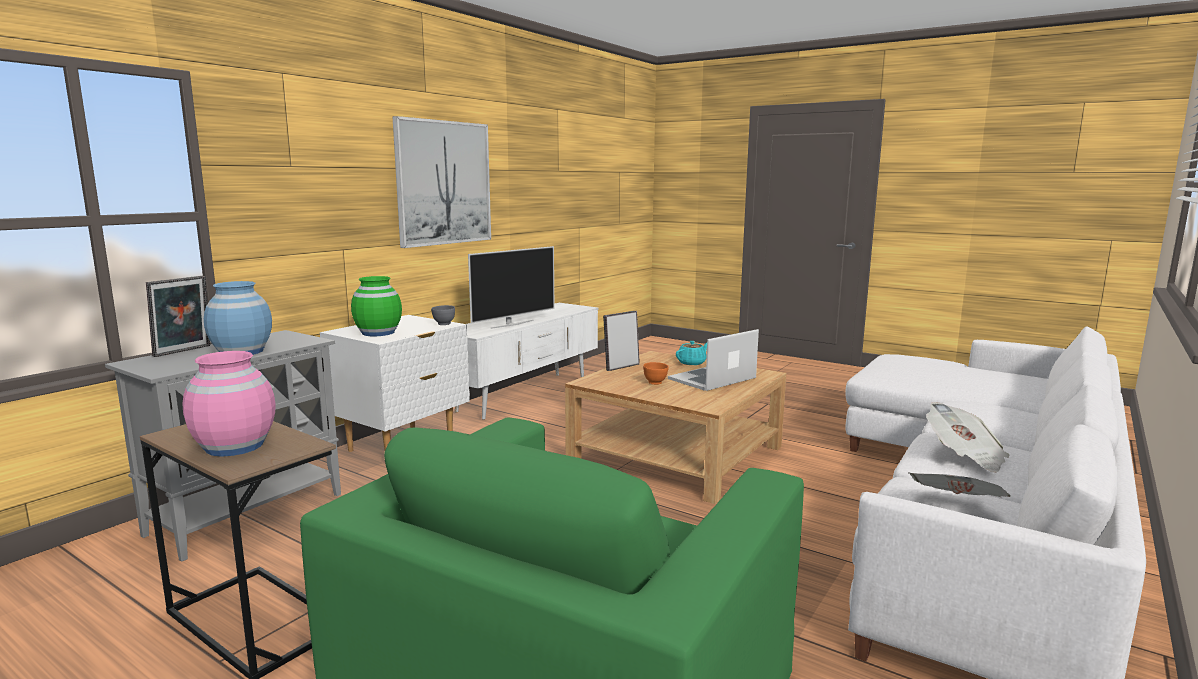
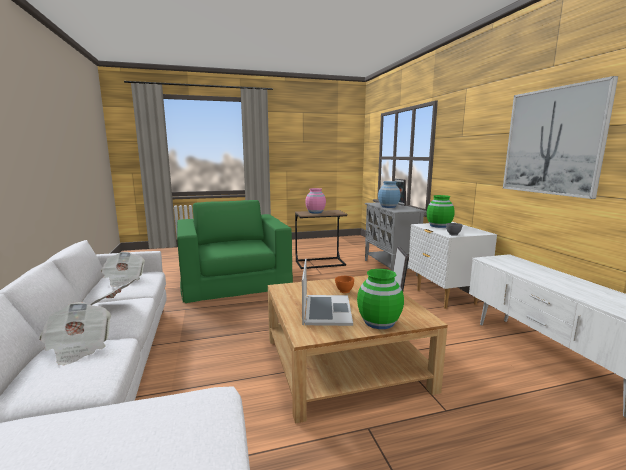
camera: 130 degrees right, 0 degrees up
(511, 324) = (528, 273): television -> none
(692, 363) = (379, 322): turquoise teapot -> green vase
(988, 424) = (79, 347): none -> newspaper

